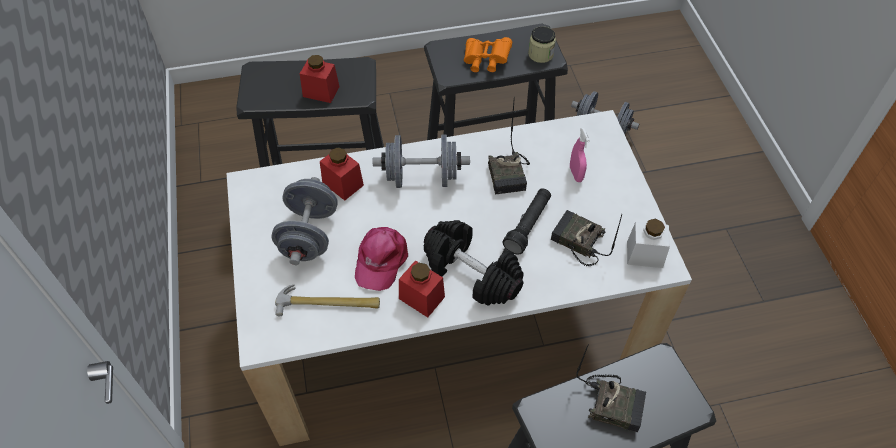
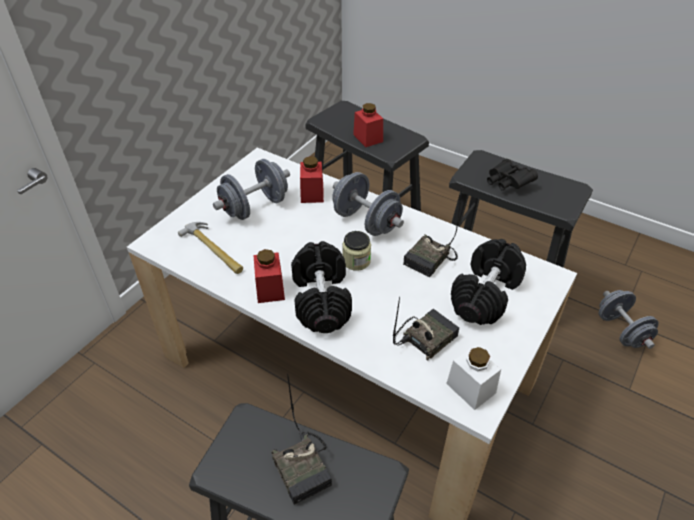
camera: 45 degrees right, 10 degrees down
(381, 260) = (276, 249): pink cap -> none
(485, 61) = (507, 183): orange binoculars -> black binoculars
(528, 225) = (401, 300): black flashlight -> none
(540, 54) = (559, 202): jar -> jar (356, 261)
(576, 174) = (485, 294): pink spray bottle -> black dumbbell
(577, 242) = (425, 337): radio -> radio turned 60 degrees clockwise

